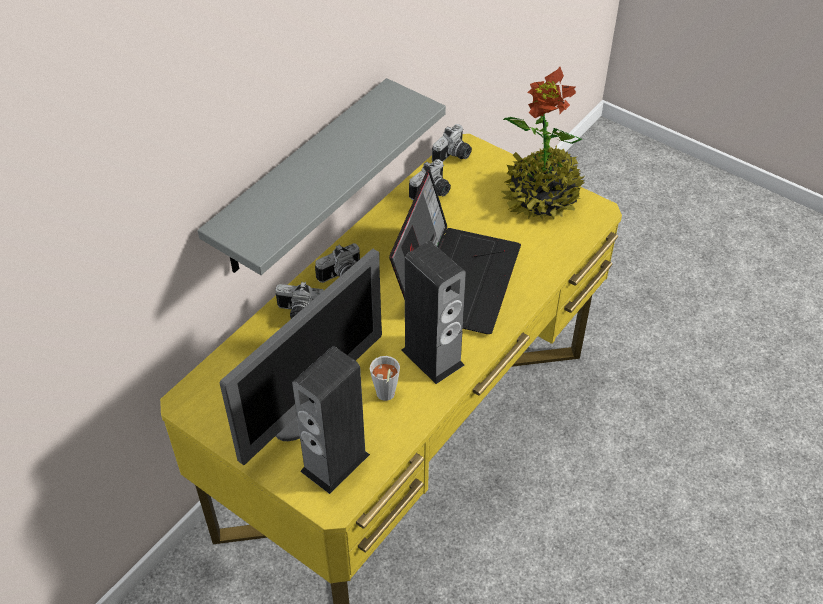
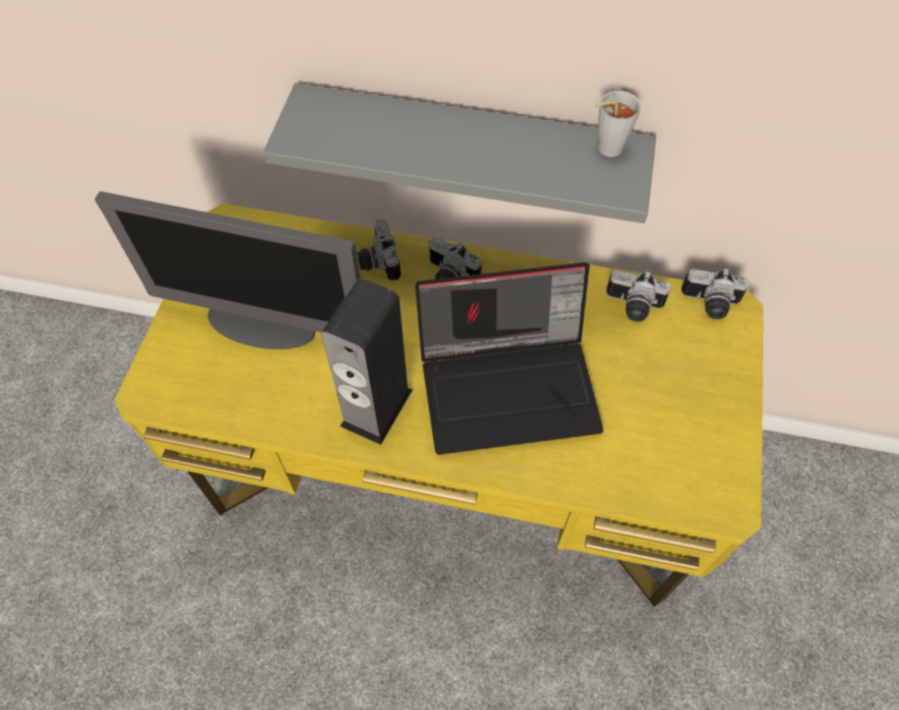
camera: 65 degrees right, 10 degrees up
(335, 462) = (197, 374): speaker -> none
(385, 396) = (301, 384): grey cup -> grey cup (604, 149)
(542, 197) = (707, 428): potted plant -> none

